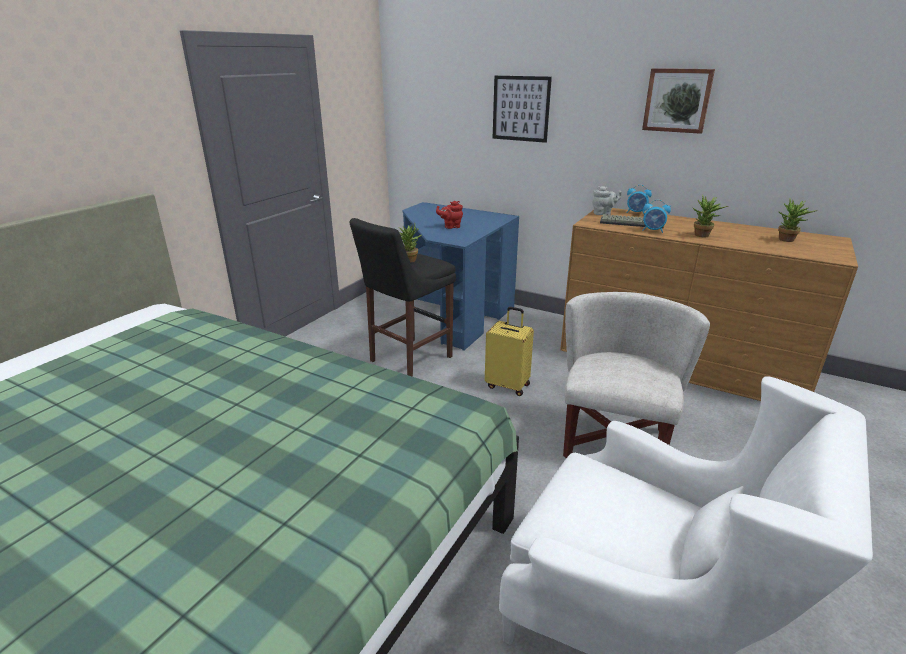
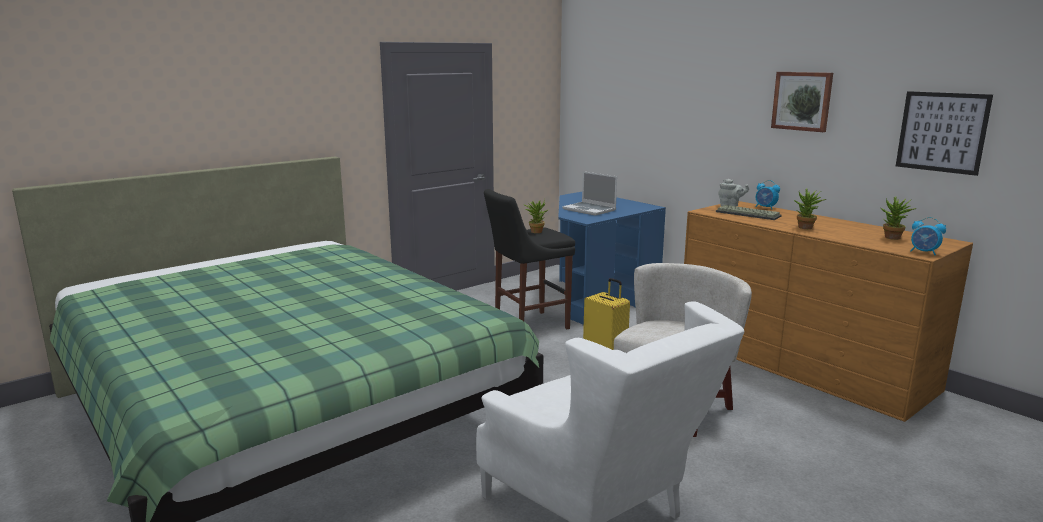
camera: 20 degrees right, 10 degrees down
(450, 226) = (590, 210): red teapot -> laptop
(521, 108) = (670, 106): picture -> picture (942, 132)
(653, 231) = (760, 221): alarm clock -> alarm clock (924, 252)

